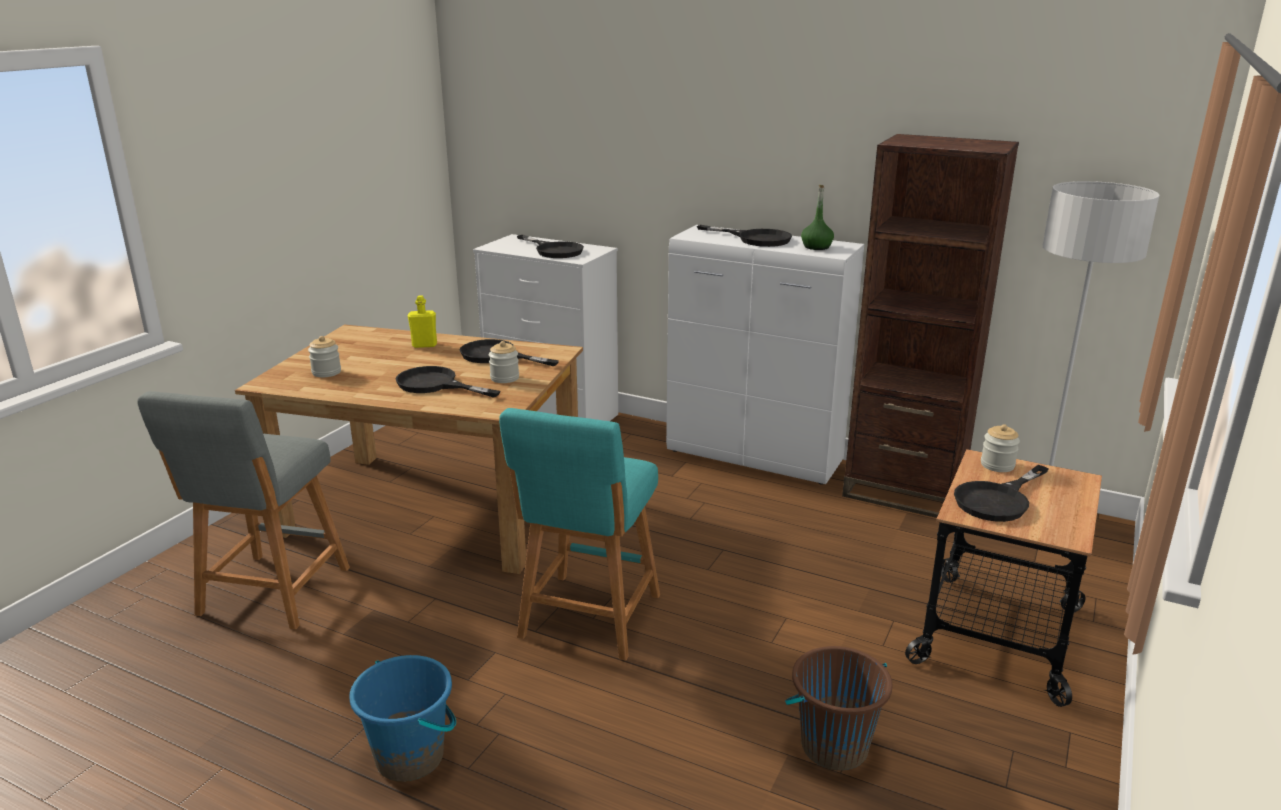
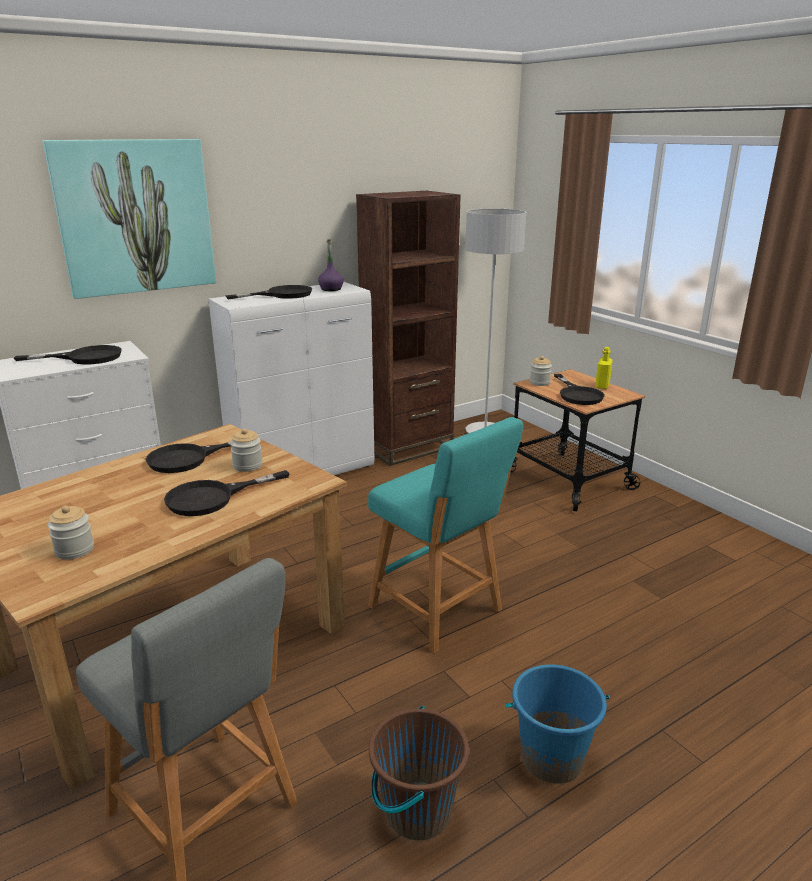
camera: 60 degrees left, 0 degrees up
(424, 345) = (97, 484): yellow bottle -> yellow bottle (602, 386)
(641, 128) = (135, 217): none -> picture
(816, 247) = (331, 289): green bottle -> purple bottle
(834, 746) = (633, 563): brown bucket -> brown bucket (417, 811)

